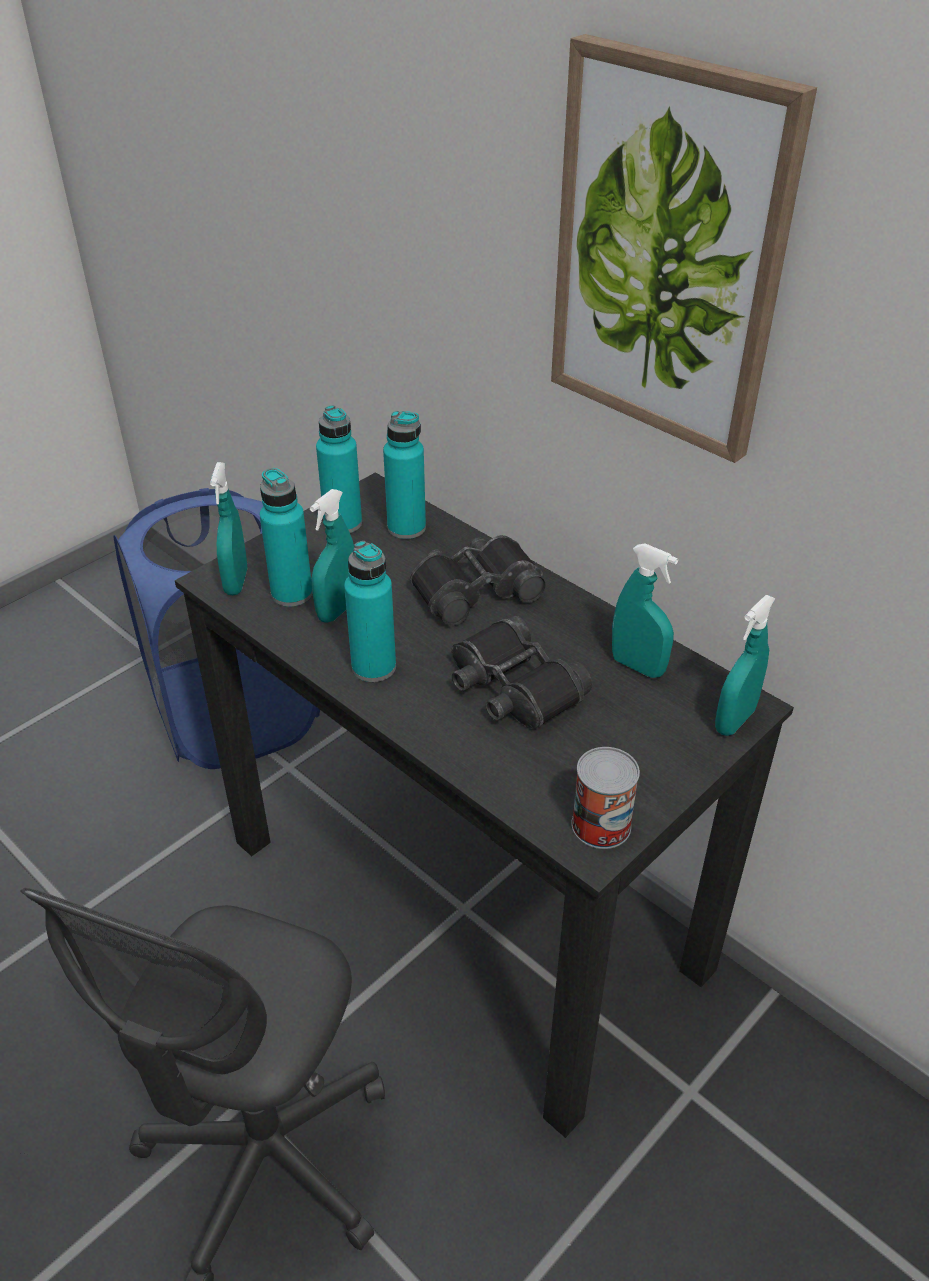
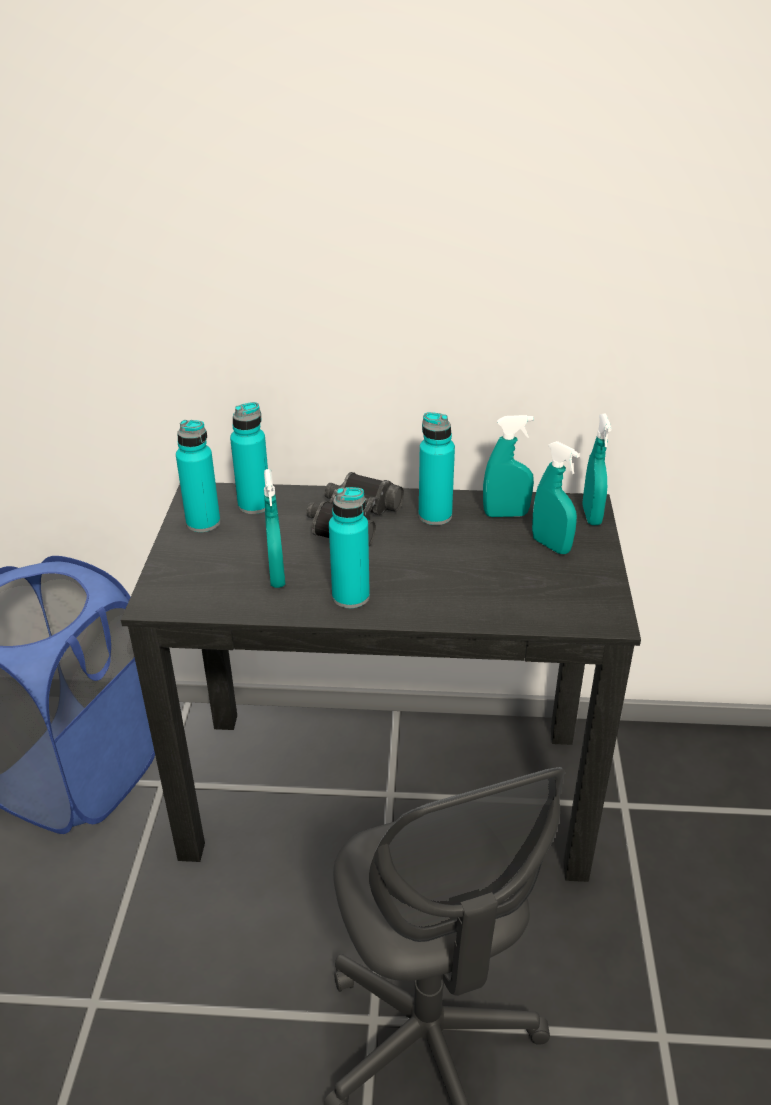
camera: 40 degrees left, 5 degrees down
(236, 582) = (174, 596): turquoise spray bottle -> turquoise spray bottle (551, 545)
(292, 594) = (229, 583): turquoise bottle -> turquoise bottle (435, 516)
(513, 688) = (453, 562): black binoculars -> none
(601, 825) = (598, 605): can -> none
(669, 254) = (461, 206): picture -> none

